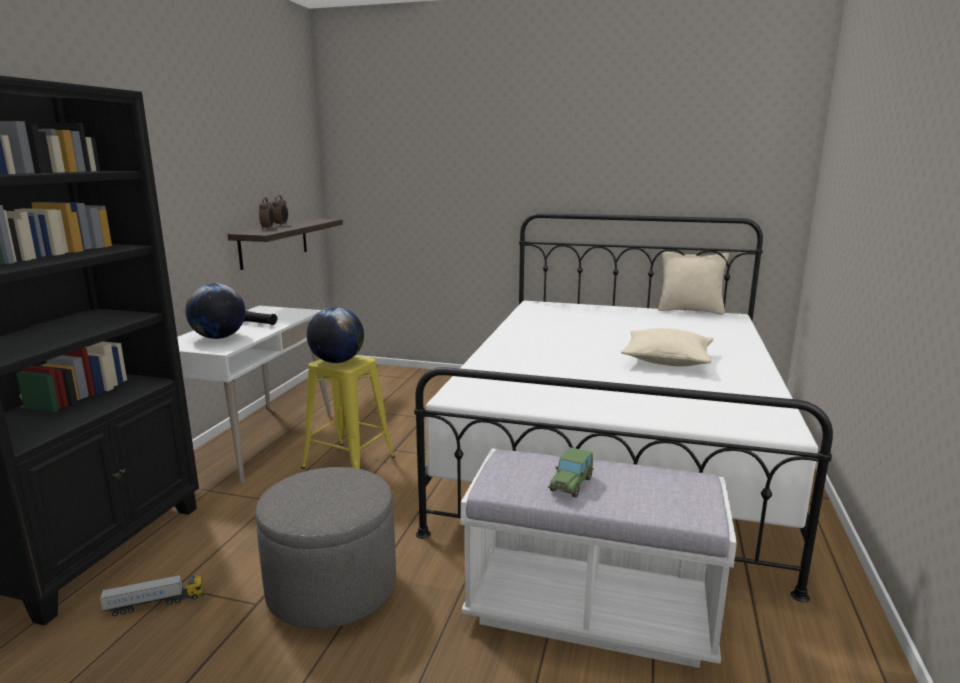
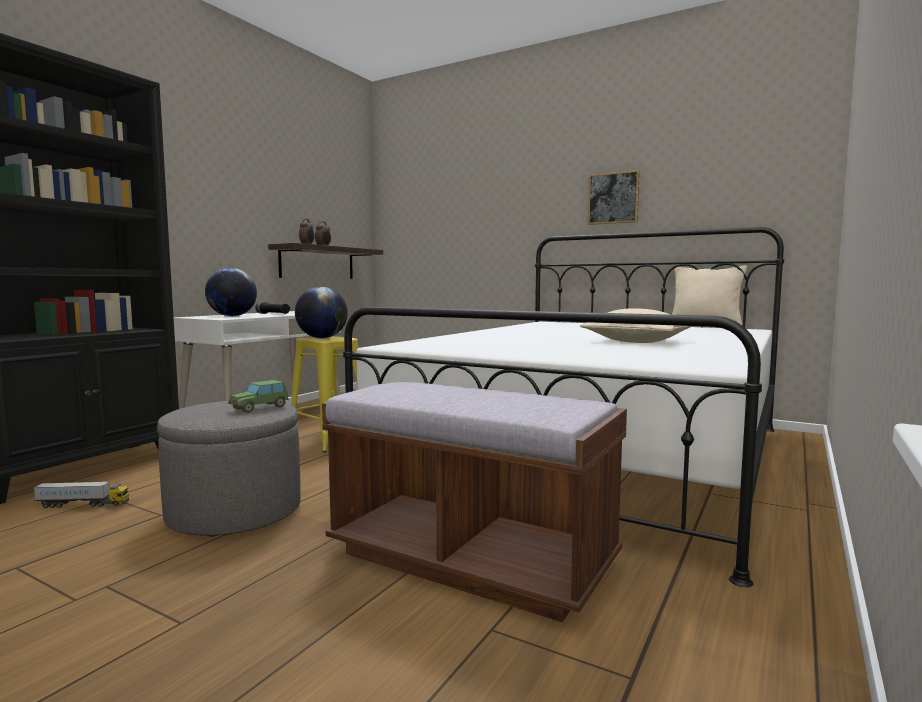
camera: 15 degrees right, 10 degrees down
(571, 484) = (438, 394): toy car -> toy car (260, 408)
(590, 611) = (470, 559): white bench -> brown bench
(601, 177) = (613, 198): none -> picture

